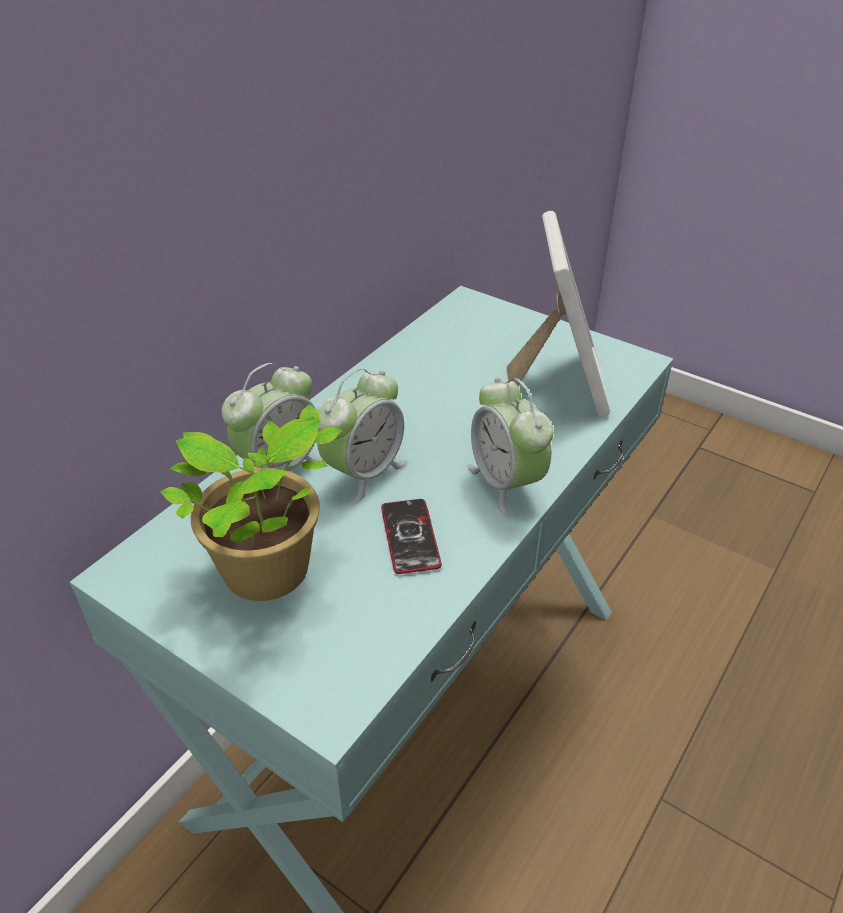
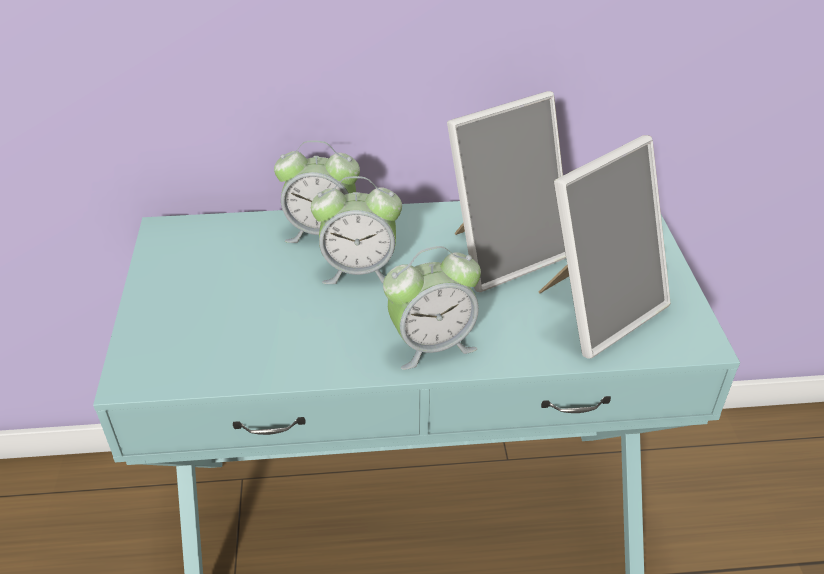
camera: 50 degrees right, 0 degrees up
(269, 575) = (220, 286): potted plant -> none
(410, 536) = (320, 327): phone -> none
(442, 387) = (503, 252): none -> picture frame
(506, 483) = (432, 344): alarm clock -> alarm clock turned 135 degrees counterclockwise

